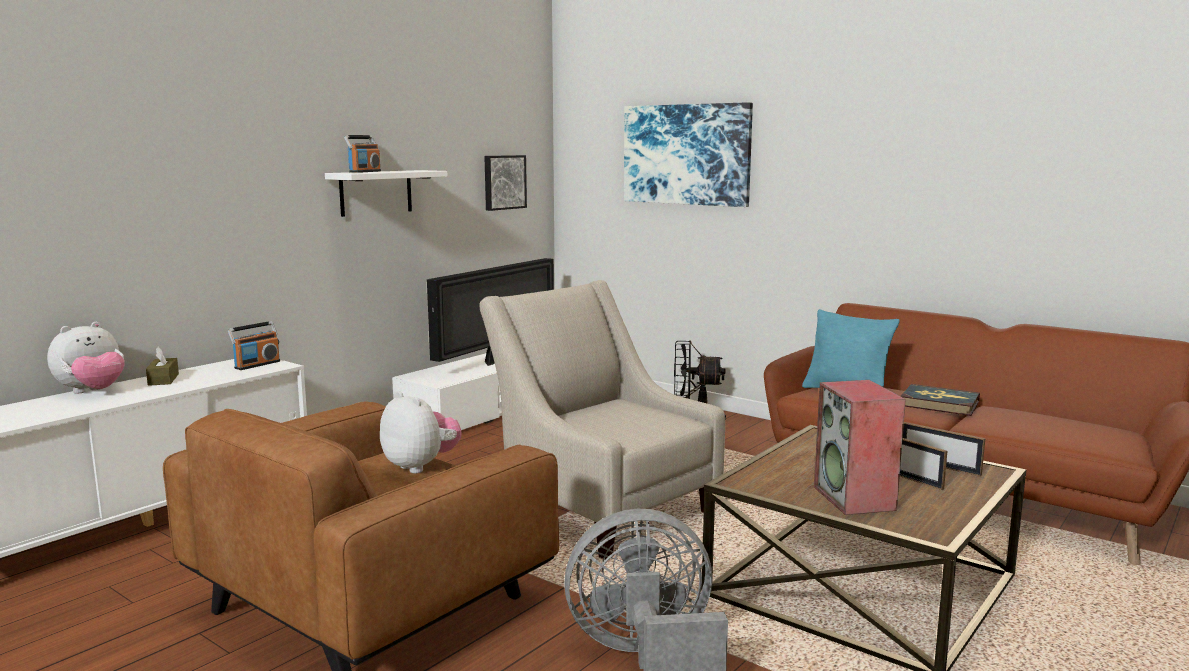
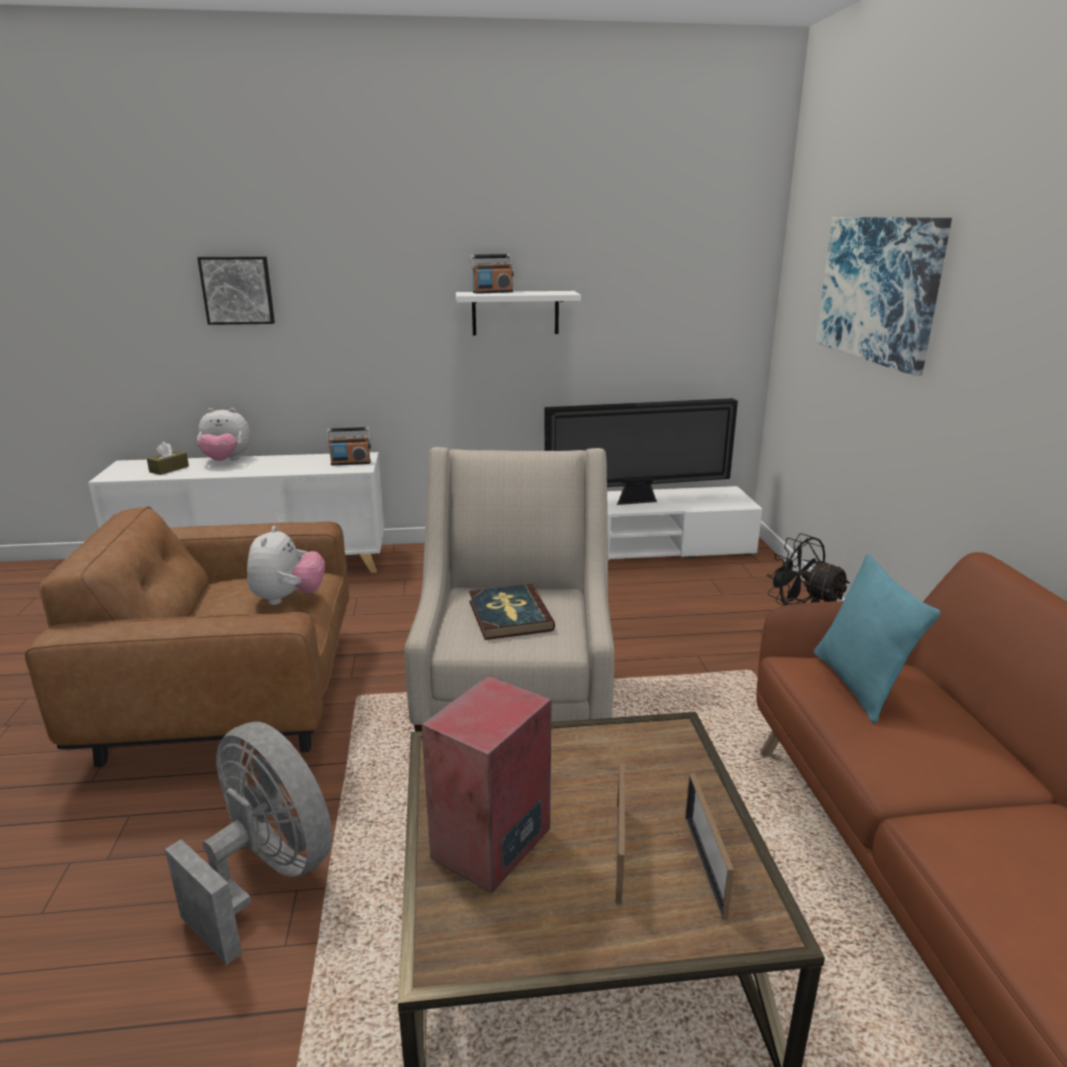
camera: 45 degrees right, 10 degrees up
(163, 379) = (277, 461): brown tissue box -> brown tissue box (169, 469)
(503, 182) = (693, 306): picture -> picture (237, 290)
(939, 403) = (961, 767): book -> book (509, 615)

